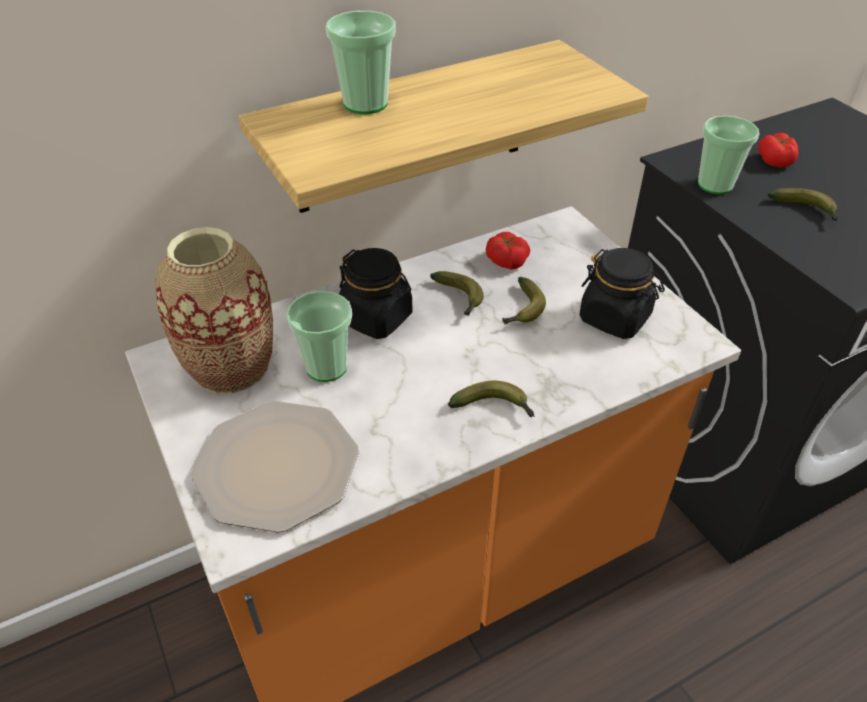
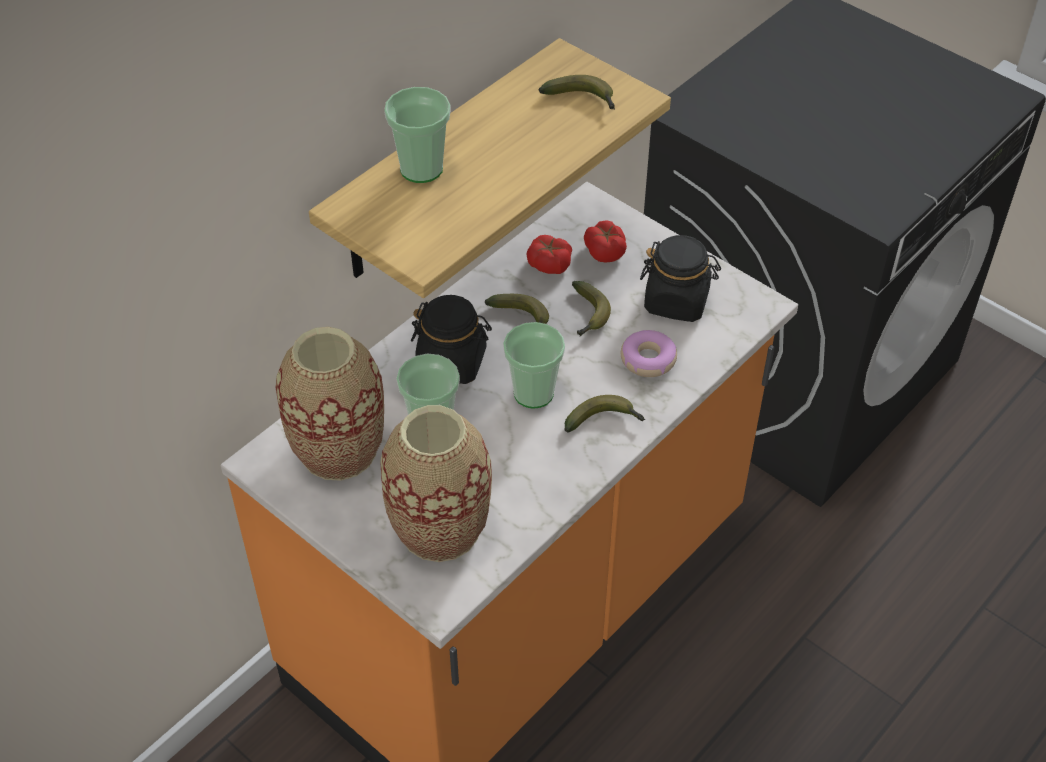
camera: 20 degrees left, 5 degrees up
(278, 466) = (440, 529): plate -> vase
(564, 362) = (648, 360): none -> donut
(715, 185) = (728, 132): cup -> cup (533, 393)
(775, 160) = (776, 87): tomato -> tomato (605, 251)
(806, 210) = (820, 143): banana -> banana (583, 100)

